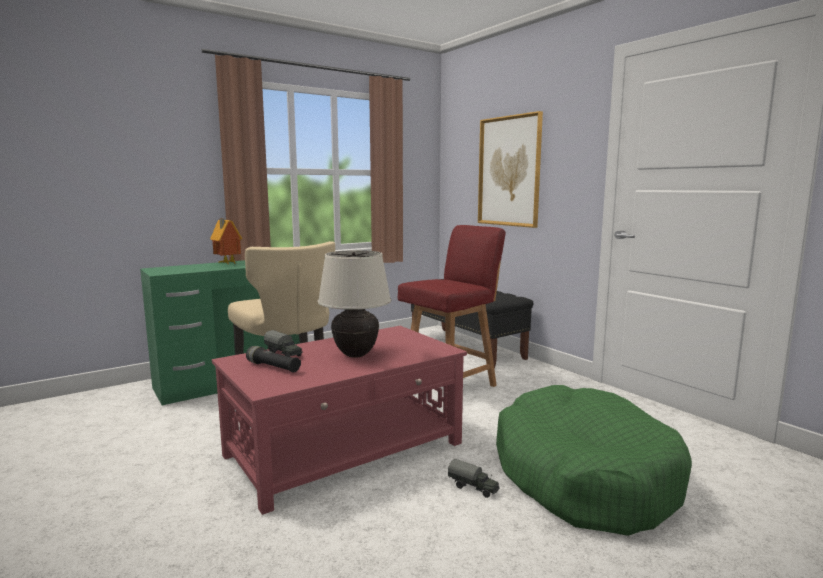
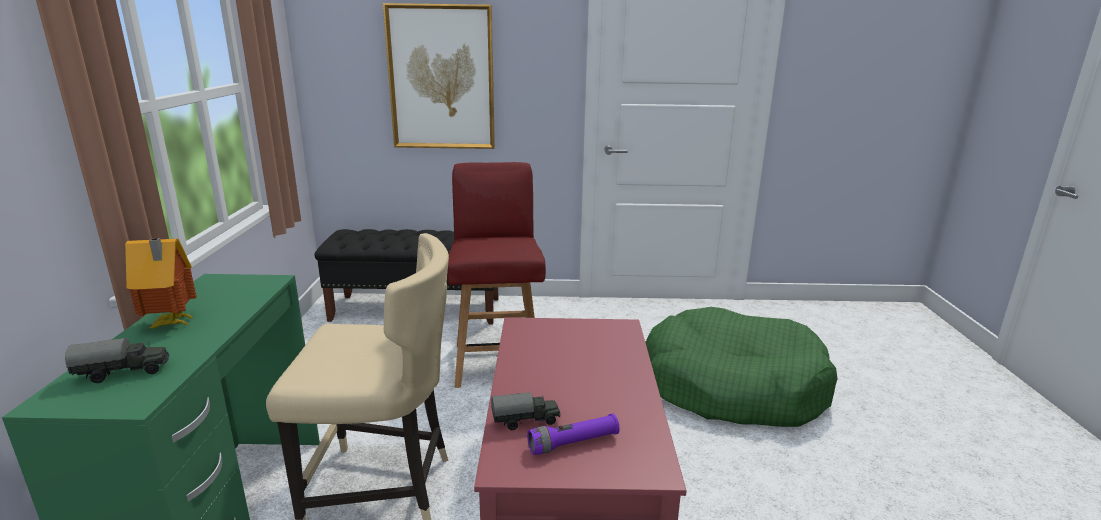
camera: 55 degrees left, 10 degrees up
(273, 367) = (573, 443): black flashlight -> purple flashlight
(355, 355) = (585, 376): beige table lamp -> none
(473, 488) = (713, 445): toy truck -> toy truck (124, 372)

